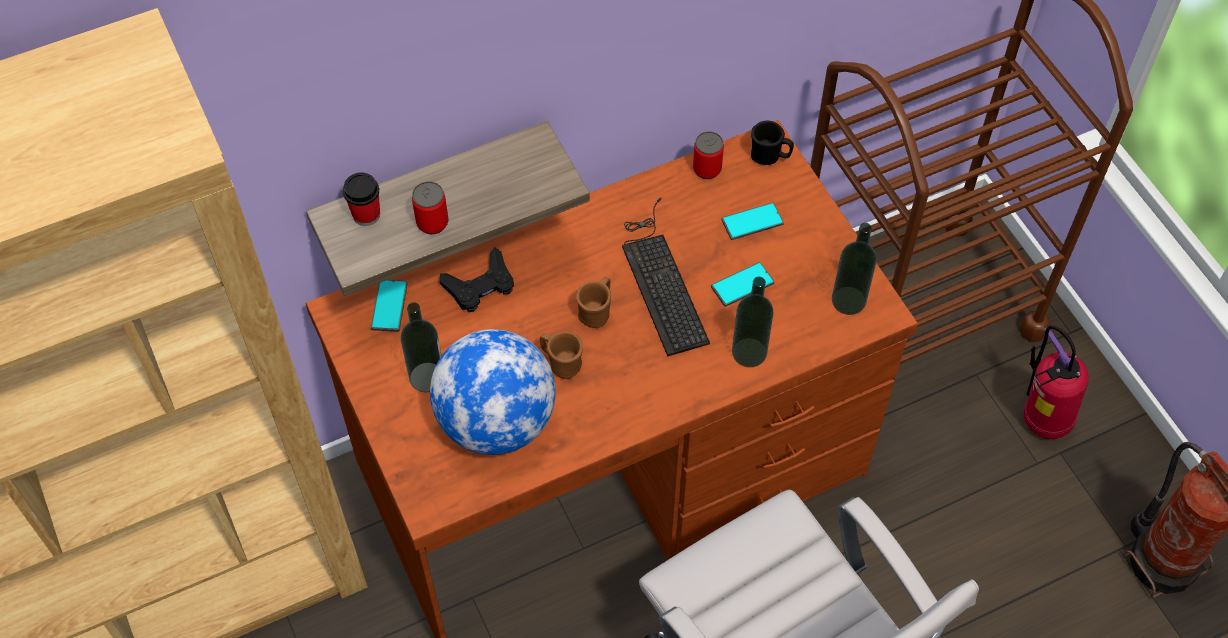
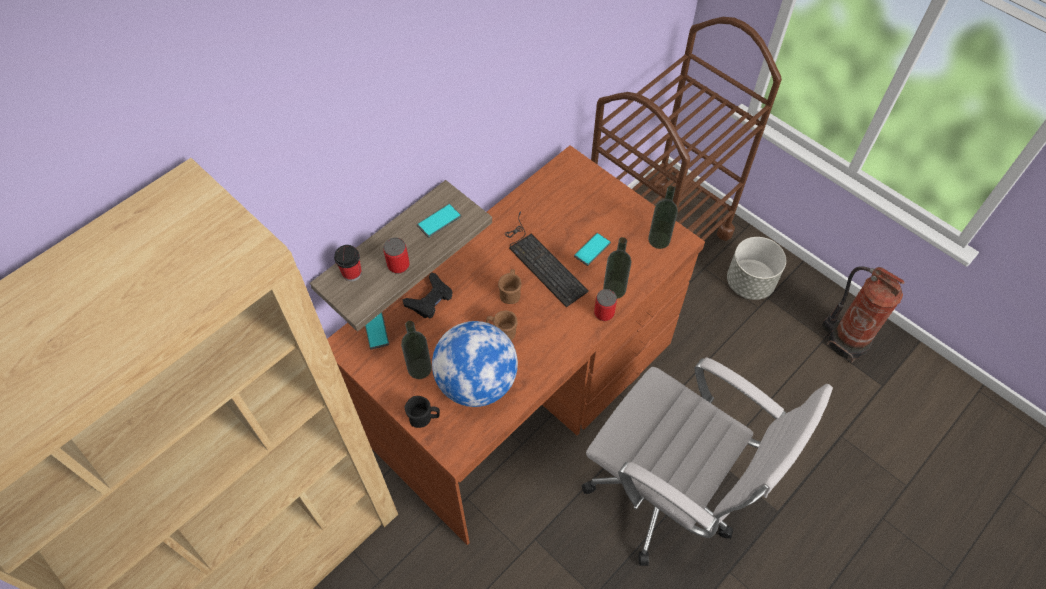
camera: 20 degrees left, 0 degrees up
(707, 169) = (540, 186): can -> can (604, 313)
(752, 222) = (581, 210): phone -> phone (439, 221)
(769, 157) = (575, 168): black mug -> black mug (424, 418)
(1040, 421) = (750, 283): fire extinguisher -> grey planter

